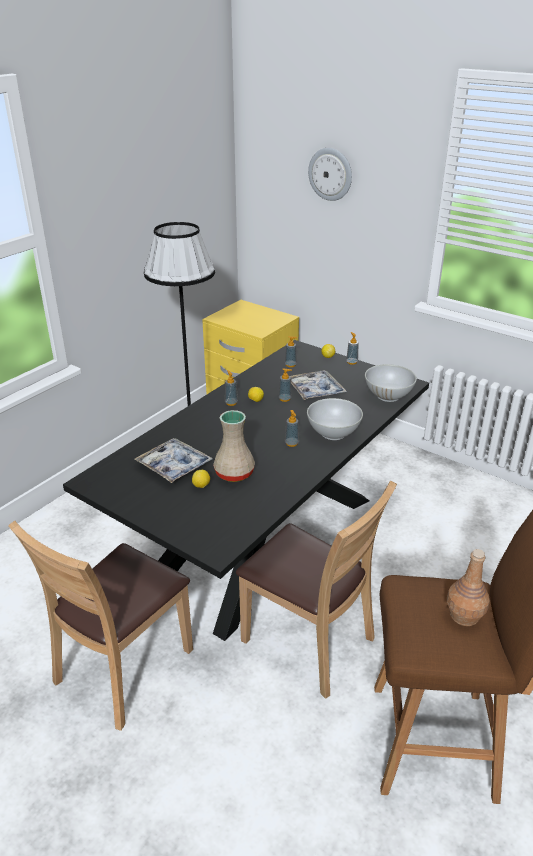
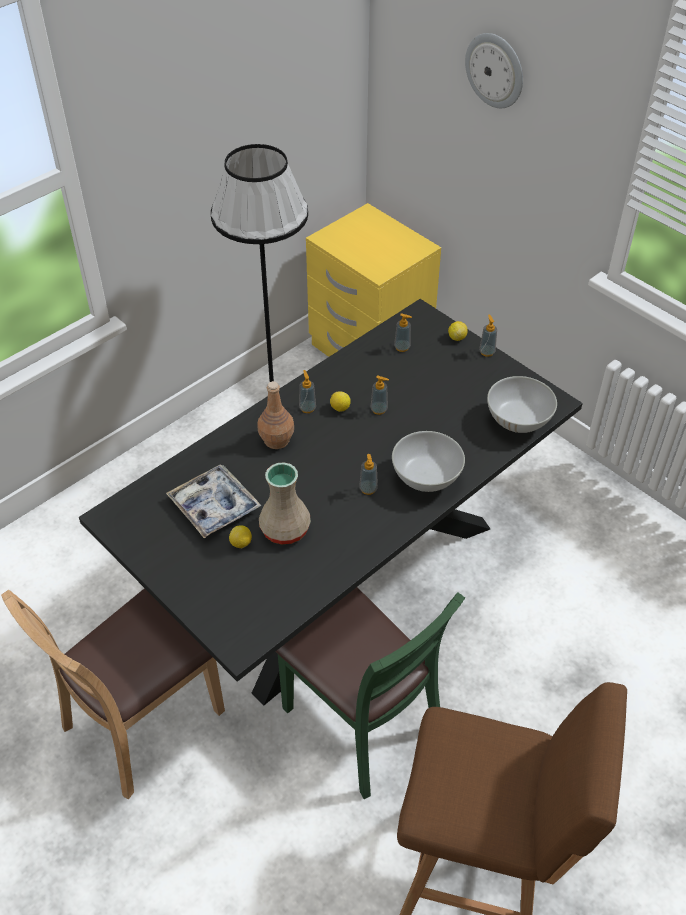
camera: 10 degrees right, 15 degrees up
(308, 641) = (362, 722): brown chair -> green chair
(315, 390) = (423, 399): tray -> none
(464, 616) = (502, 781): brown bottle -> brown bottle (276, 440)

